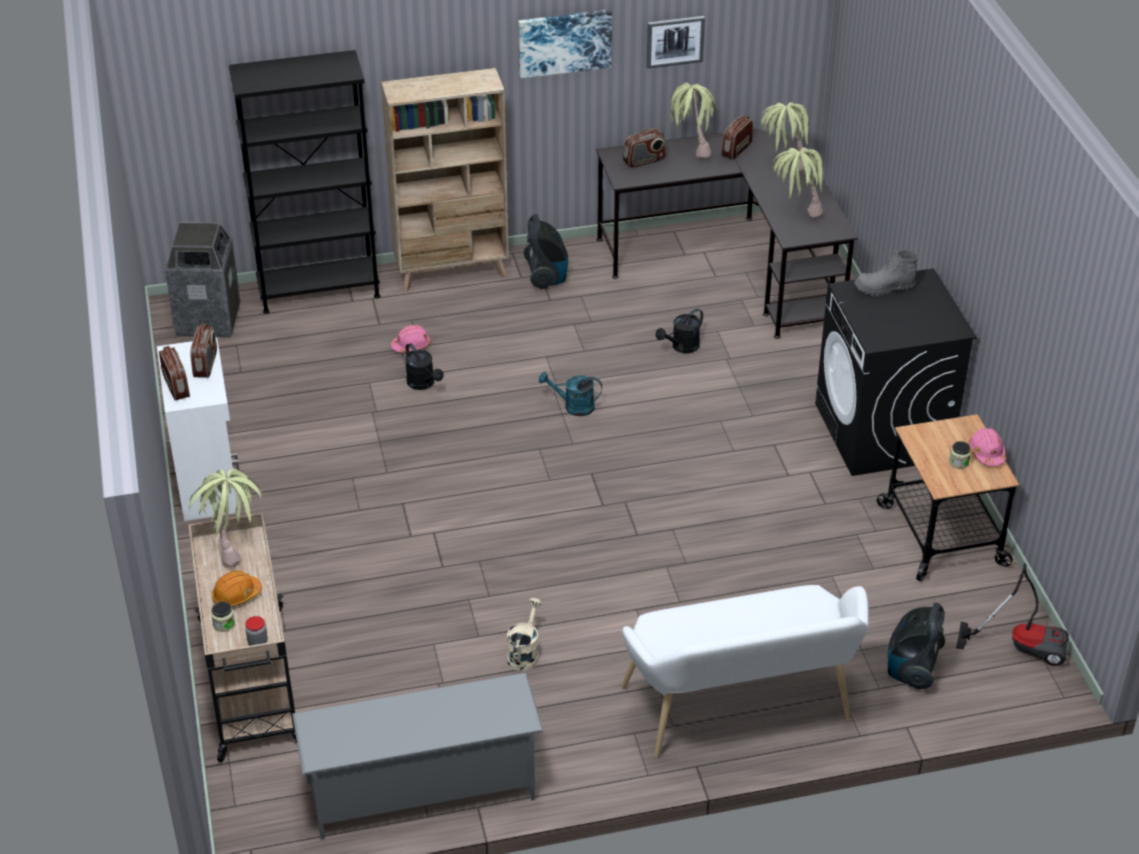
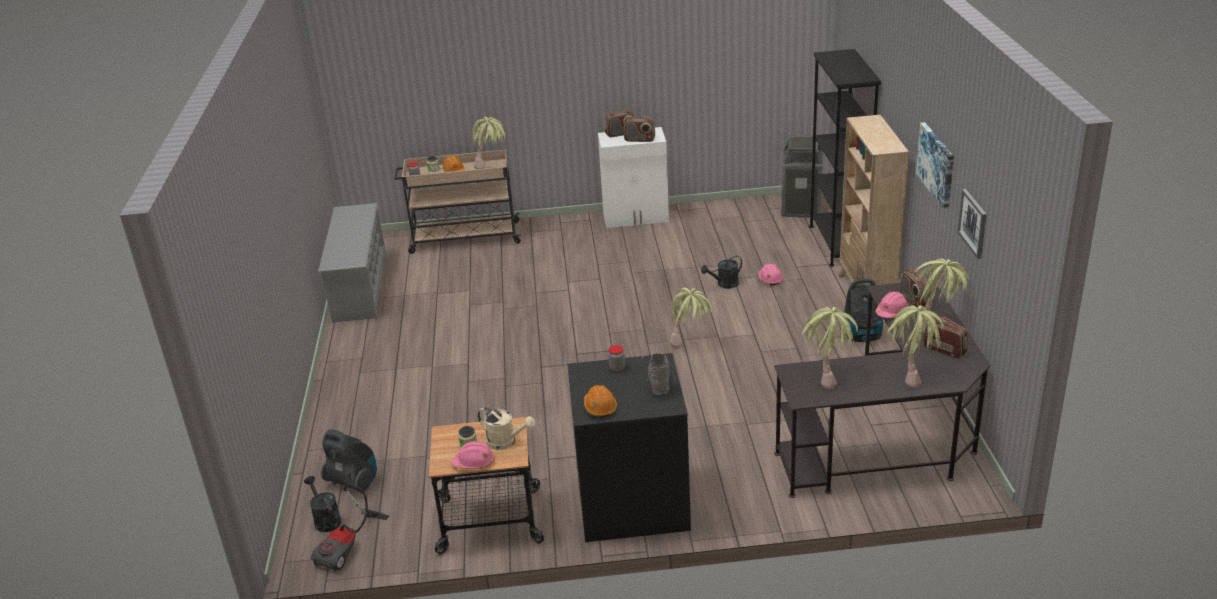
camera: 100 degrees right, 10 degrees down
(524, 653) = (447, 320): beige watering can -> beige watering can (506, 442)
(573, 406) = (690, 344): turquoise watering can -> potted plant
(667, 175) = (891, 312): none -> pink hard hat
(681, 347) = (762, 399): black watering can -> black watering can (325, 519)
(741, 711) = (356, 400): white bench -> none
(867, 317) = (617, 368): none -> jar
(941, 322) = (600, 407): none -> orange hard hat

